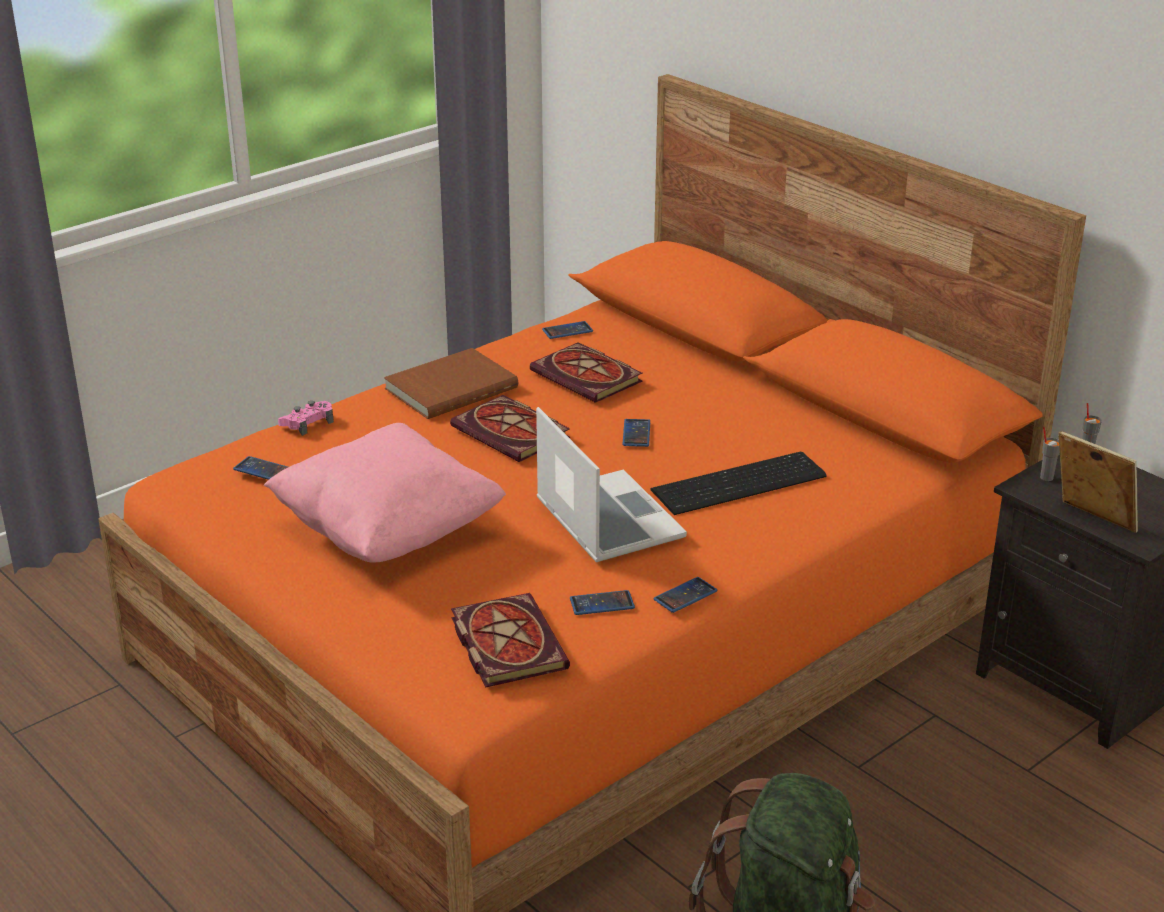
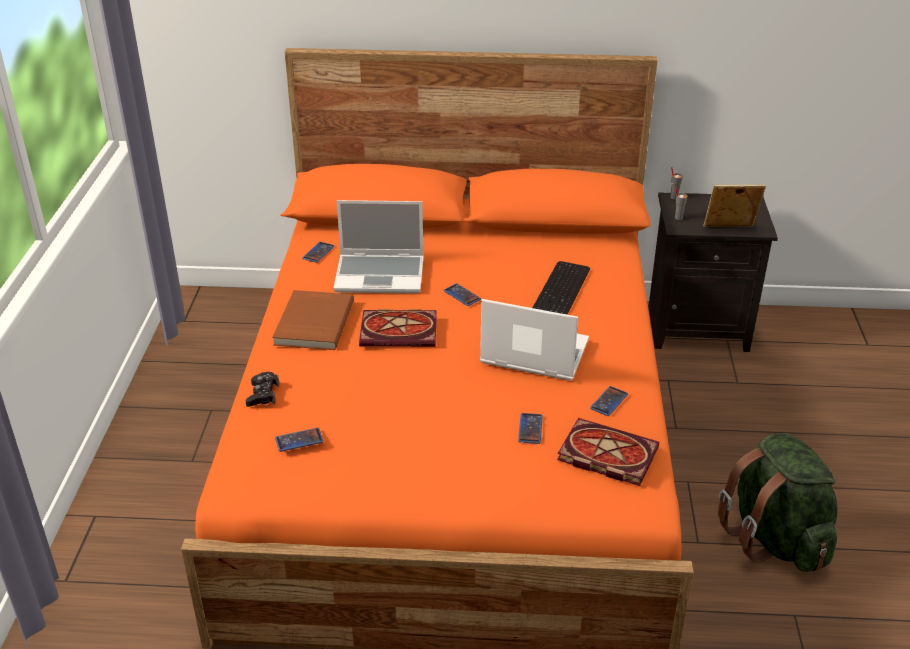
camera: 45 degrees left, 5 degrees up
(307, 423) = (263, 394): pink game controller -> black game controller
(388, 532) = (433, 432): pink pillow -> none
(589, 377) = (381, 275): book -> laptop
(685, 596) = (636, 372): phone -> phone (530, 429)

